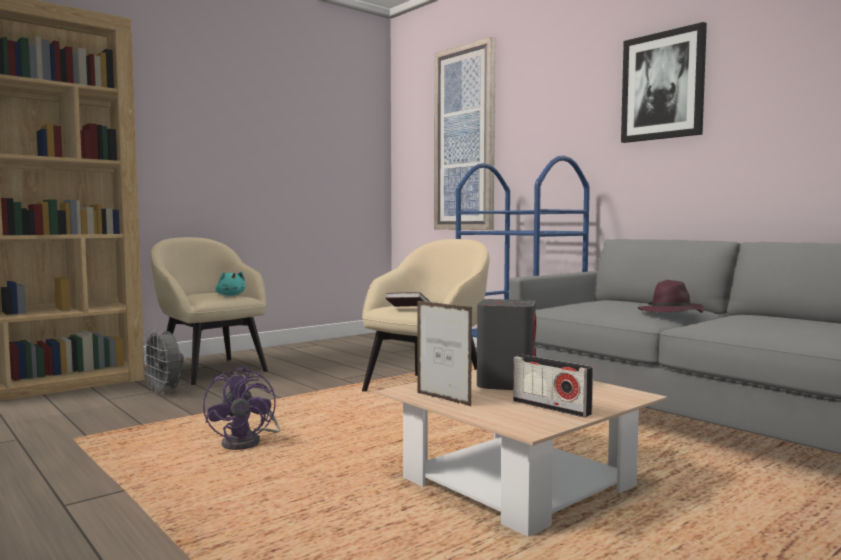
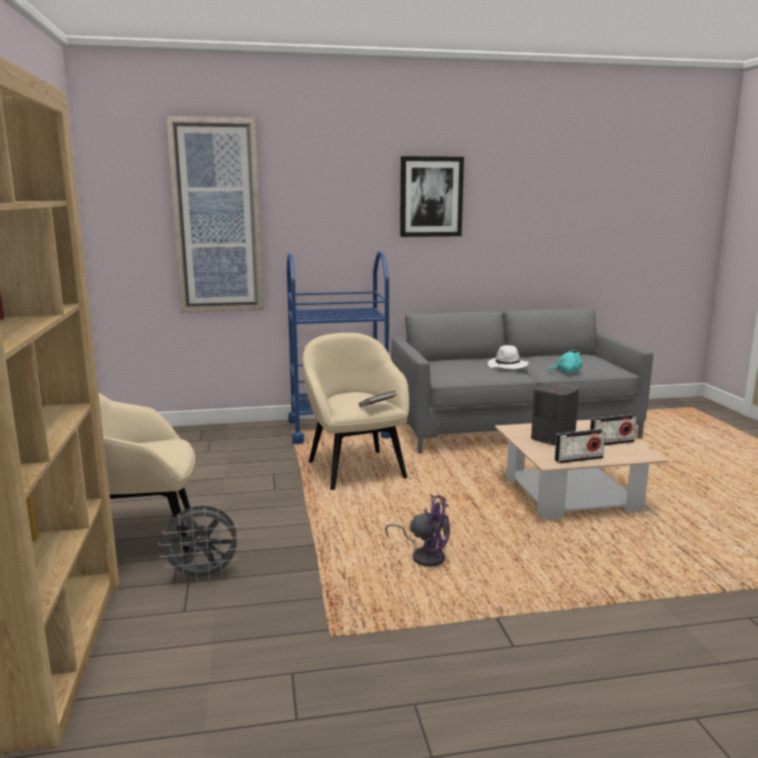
camera: 60 degrees left, 10 degrees up
(230, 295) = (159, 444): turquoise plush toy -> turquoise plush toy (567, 372)
(443, 399) = (578, 459): picture frame -> radio
(670, 313) = (508, 366): purple hat -> white hat

